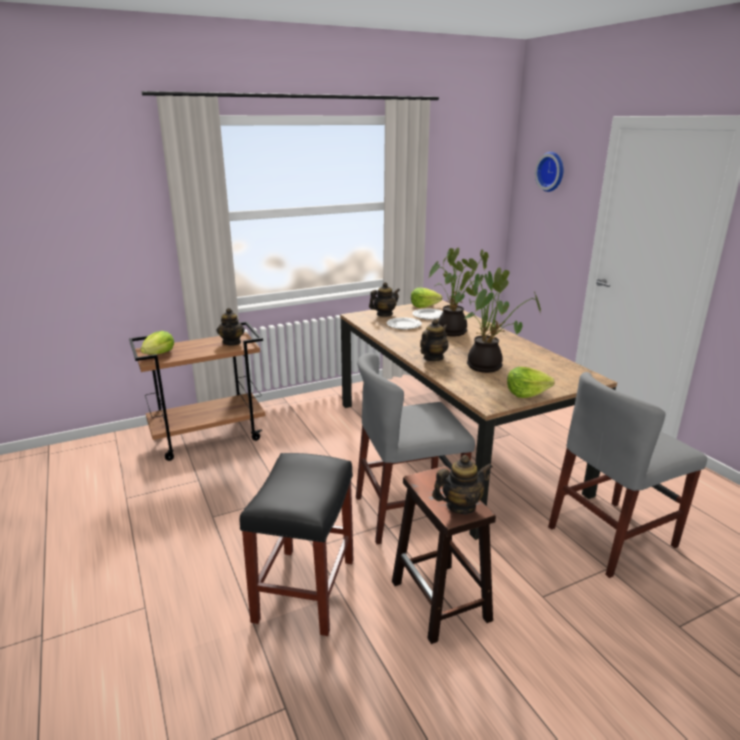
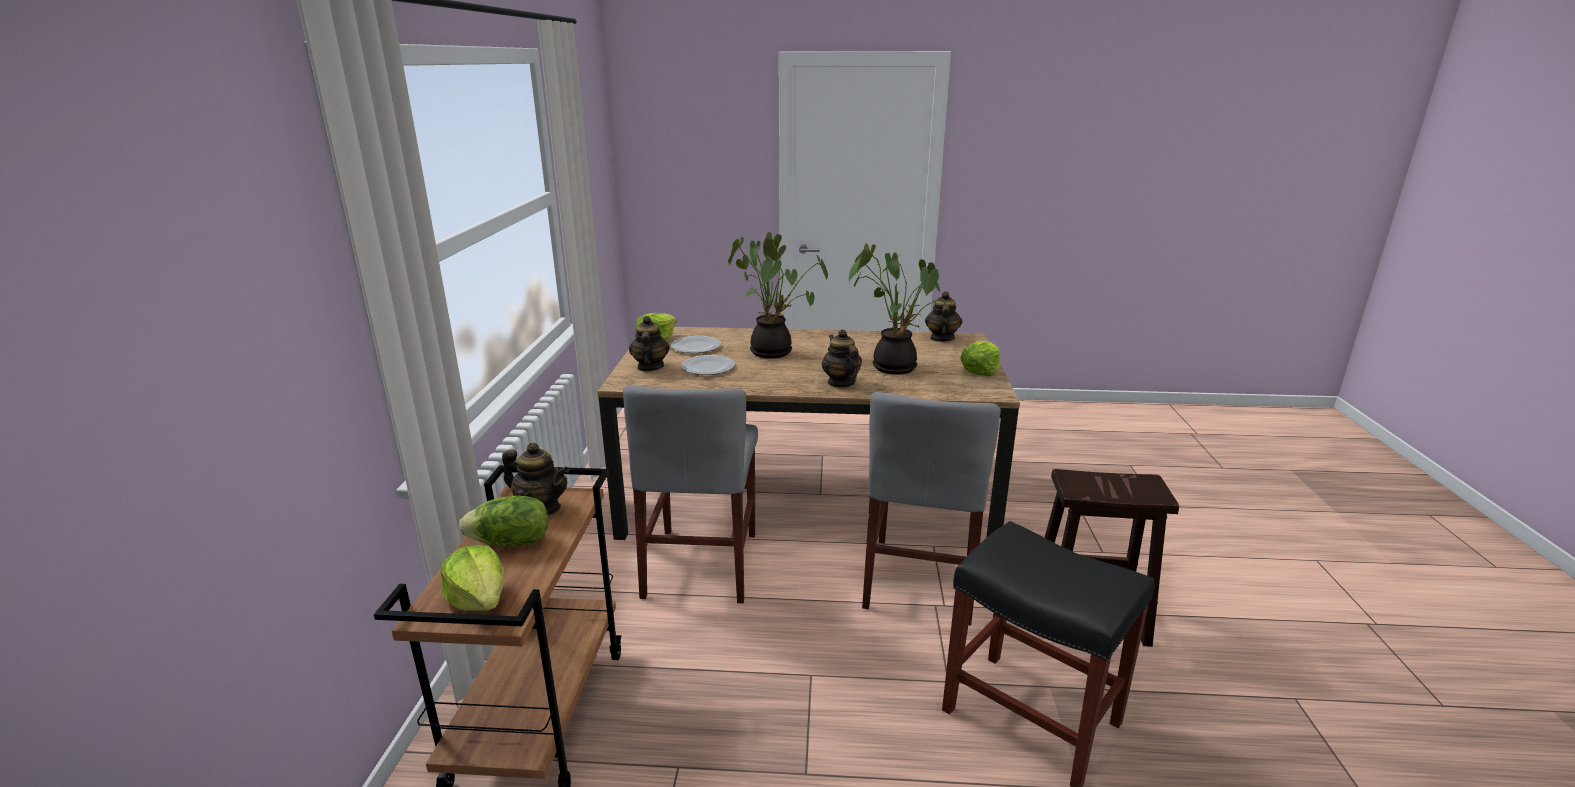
camera: 60 degrees left, 0 degrees up
(201, 346) = (511, 543): none -> lettuce
(460, 506) = (1139, 486): teapot -> teapot (941, 338)
(552, 171) = (690, 124): wall clock -> none
(612, 536) = (1034, 481): grey chair -> grey chair (701, 564)

